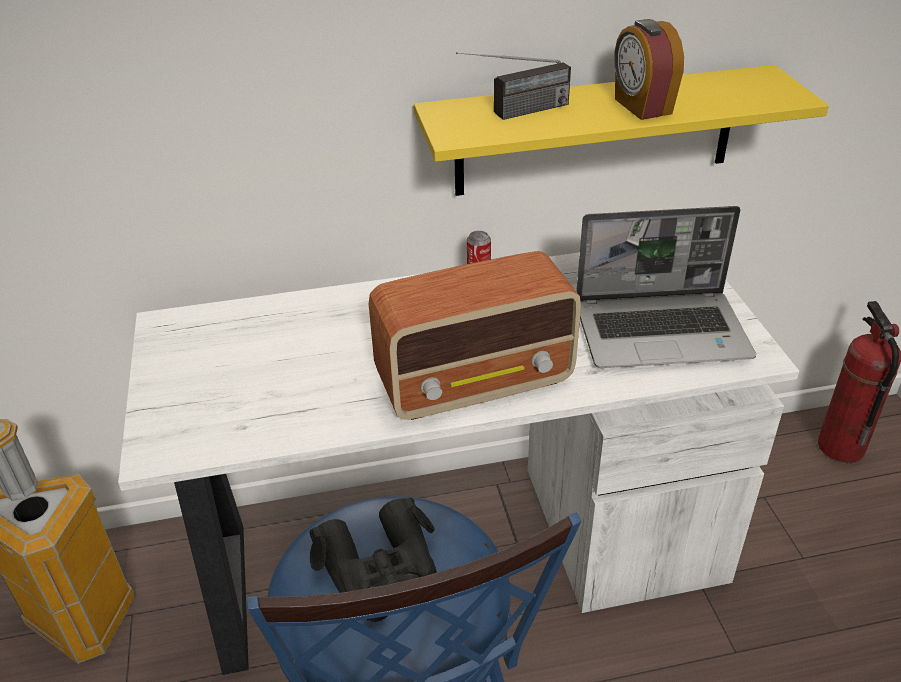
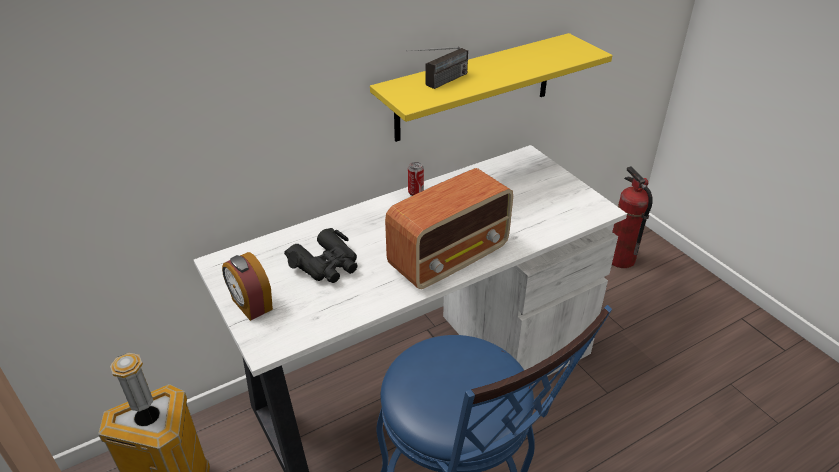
camera: 20 degrees left, 0 degrees up
(381, 571) = (453, 381): black binoculars -> black binoculars (326, 264)
(641, 106) = (510, 69): alarm clock -> alarm clock (251, 305)
(662, 331) = (542, 205): laptop -> none

